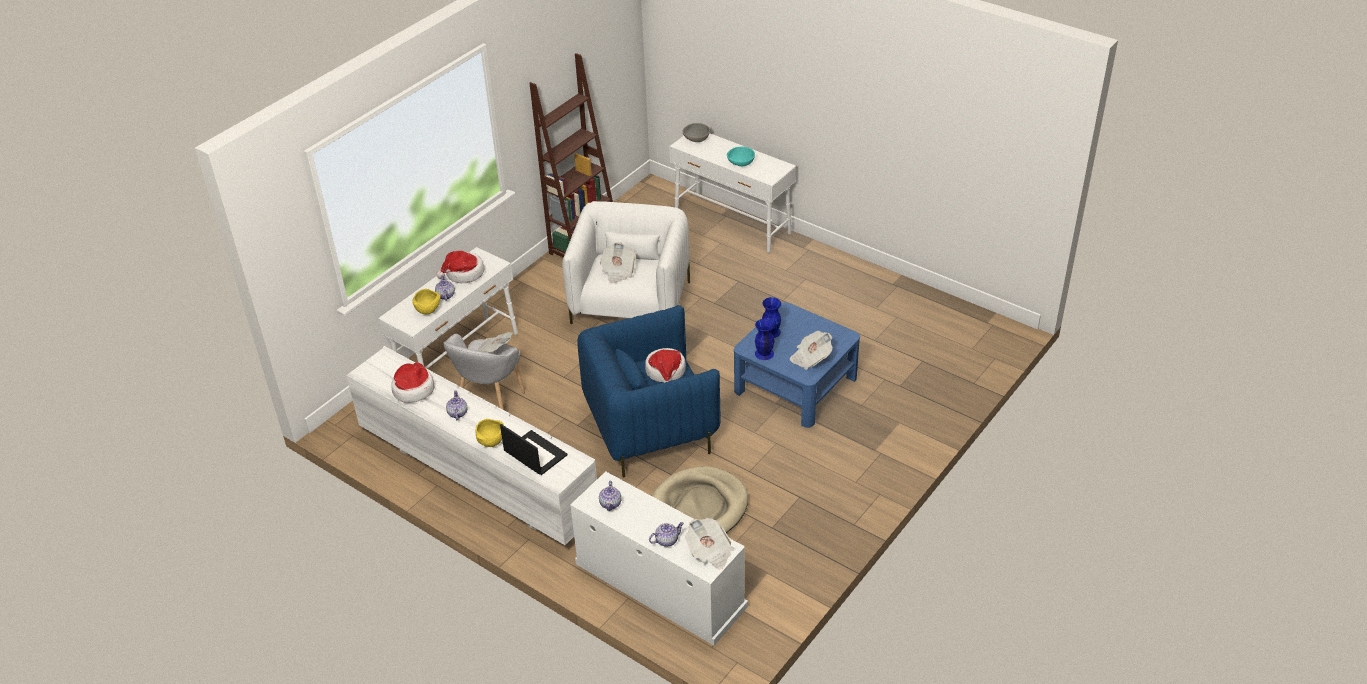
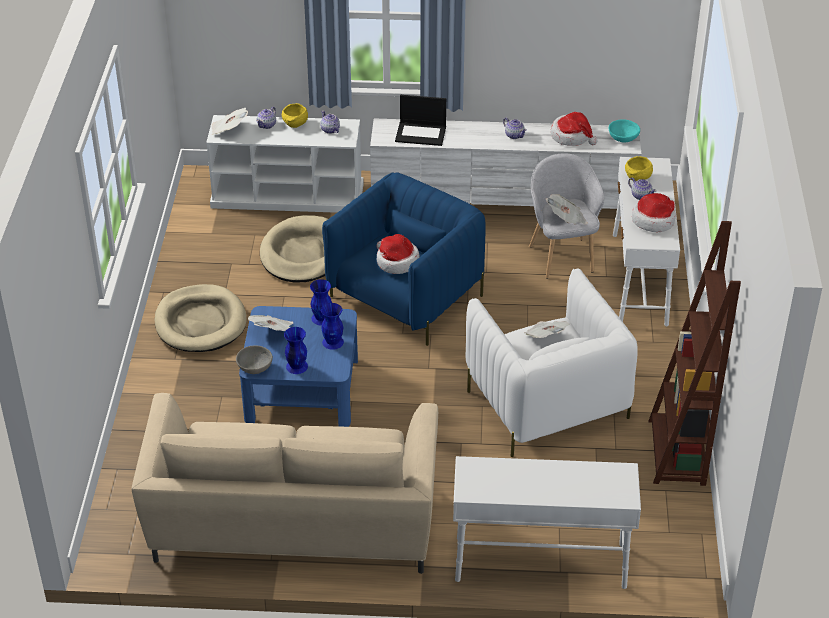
camera: 145 degrees right, 0 degrees up
(491, 441) = (464, 128): yellow bowl -> yellow bowl (295, 125)
(696, 139) = (616, 488): grey bowl -> grey bowl (255, 368)
(740, 163) = (524, 474): turquoise bowl -> turquoise bowl (623, 138)
(812, 325) = (296, 366): none -> blue vase
(838, 477) = (200, 322): none -> beige dog bed
(868, 299) = (293, 525): none -> beige sofa

